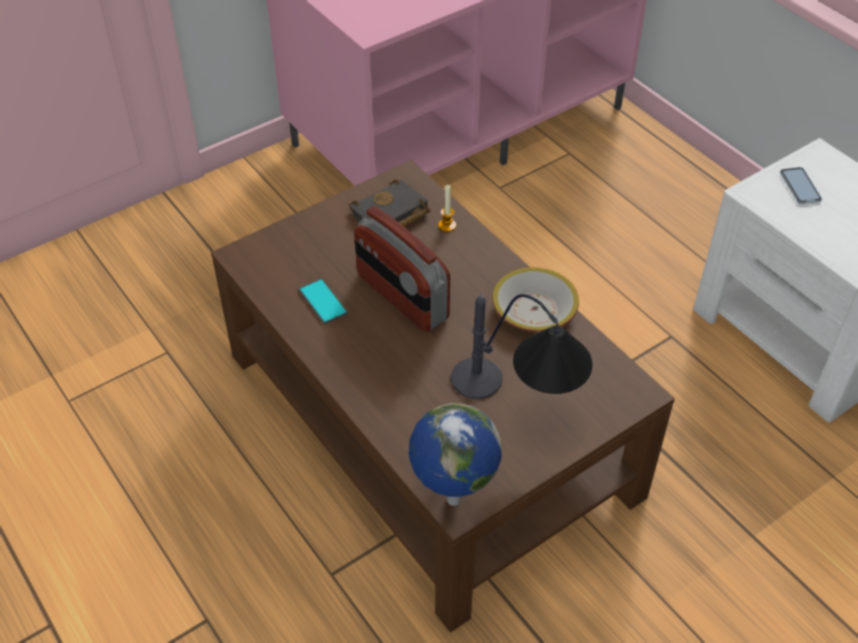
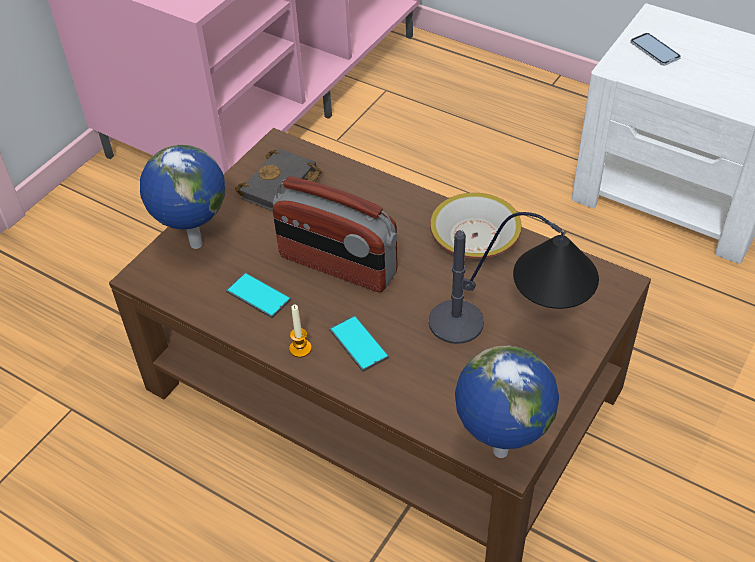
camera: 20 degrees left, 0 degrees up
(293, 242) = (194, 245): none -> globe
(383, 369) = (358, 344): none -> phone
(447, 225) = (344, 181): candle -> candle (300, 348)

